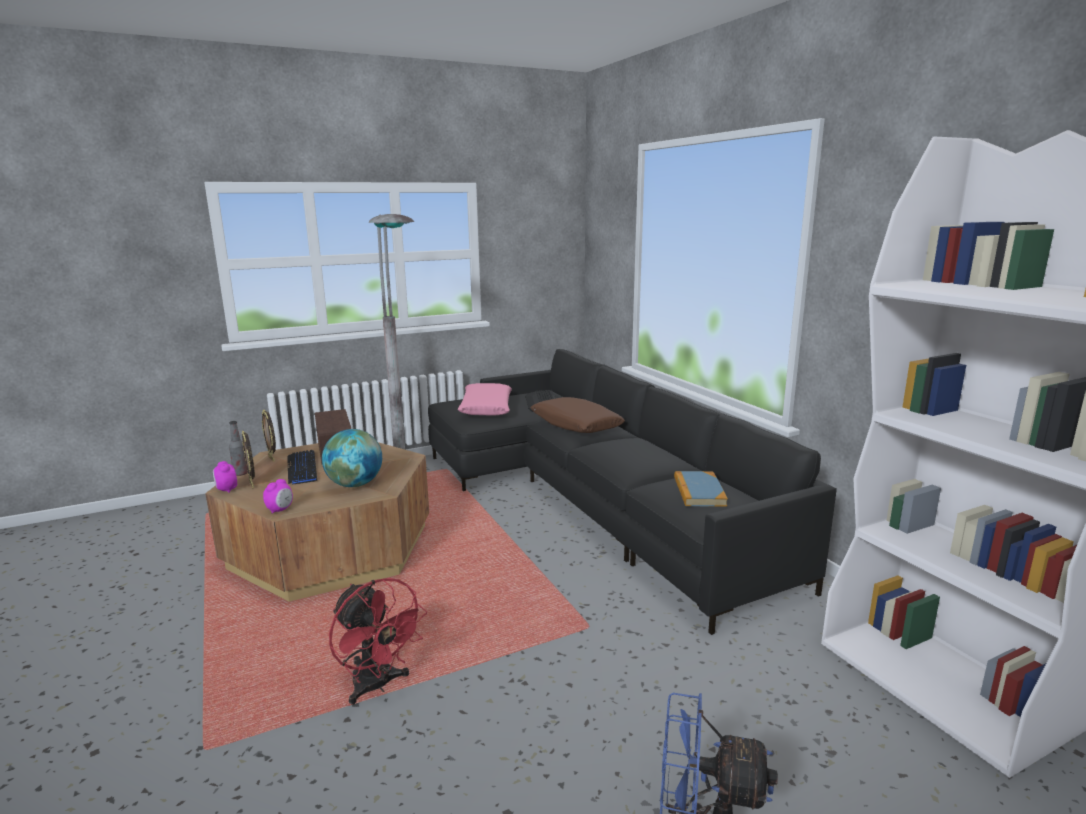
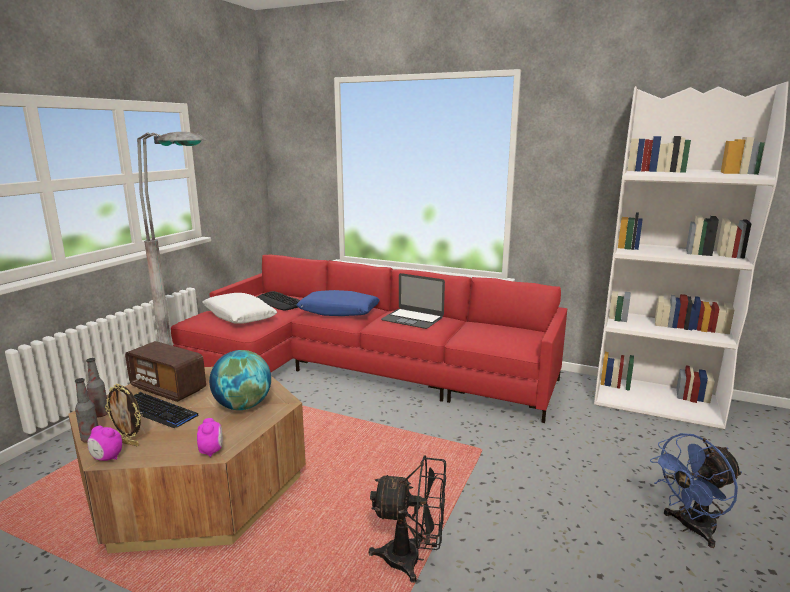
camera: 40 degrees left, 0 degrees up
(272, 459) = (100, 414): picture frame -> bottle
(377, 686) = (412, 559): red fan -> black fan
(486, 408) = (239, 316): pink pillow -> white pillow
(576, 425) = (339, 311): brown pillow -> blue pillow
(591, 498) = (359, 369): black sofa -> red sofa
(631, 450) = (412, 318): none -> laptop
(699, 492) = (494, 332): book -> none

